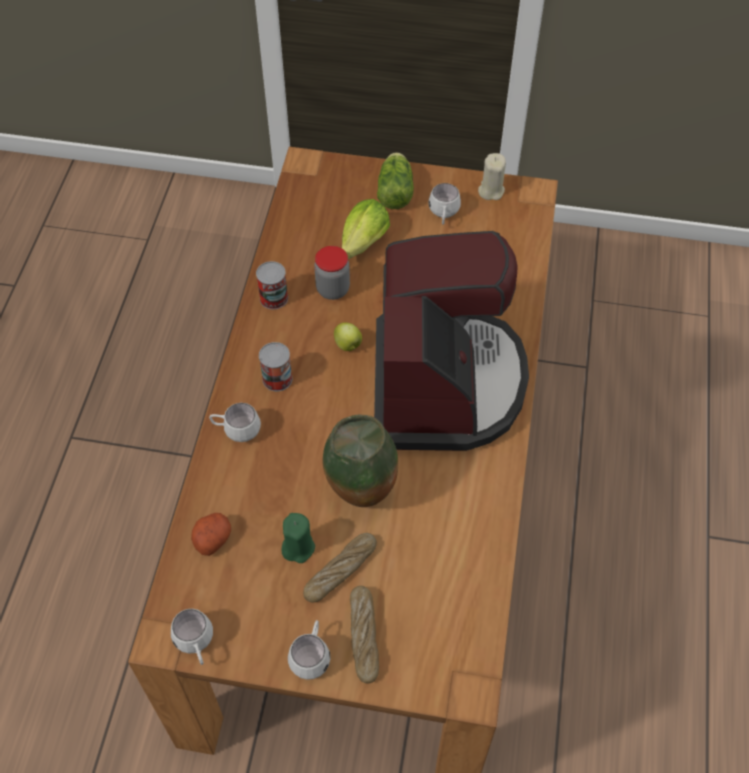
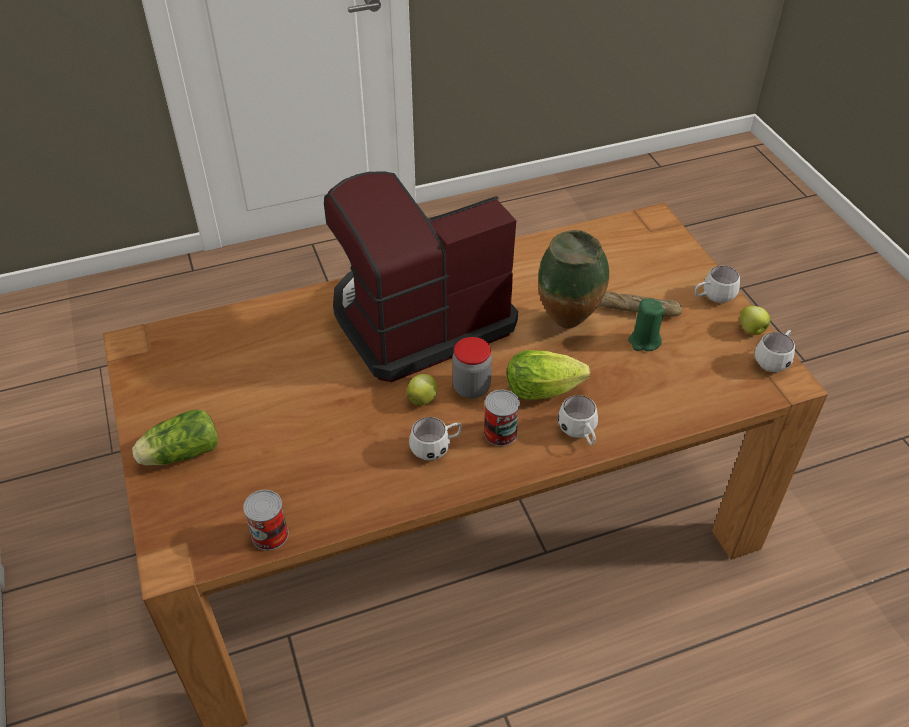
camera: 120 degrees left, 10 degrees down
(212, 538) = (688, 396): potato -> none
(244, 657) = (752, 330): none -> apple
(273, 298) = (404, 486): can -> can (270, 534)
(333, 289) = (360, 442): jar -> jar (471, 387)
(362, 246) = (283, 446): lettuce -> lettuce (547, 390)
(364, 636) = (672, 278): bread -> none
(443, 215) = (200, 399): white mug -> white mug (436, 448)
(491, 190) = (143, 376): beige candle -> none

